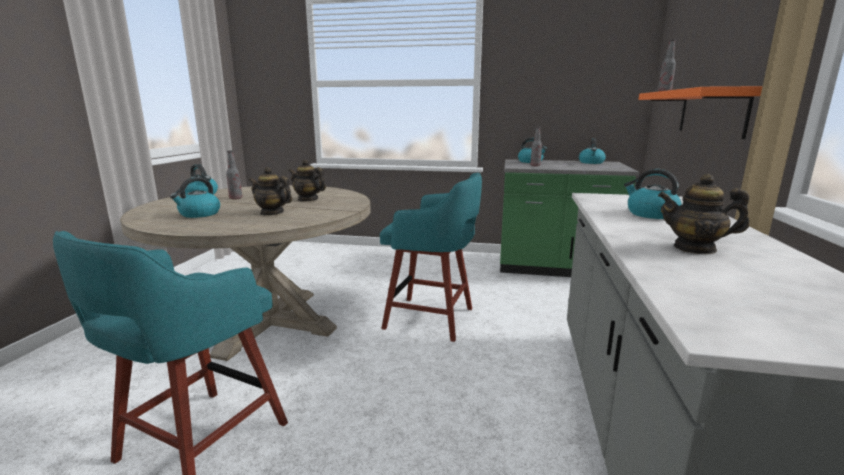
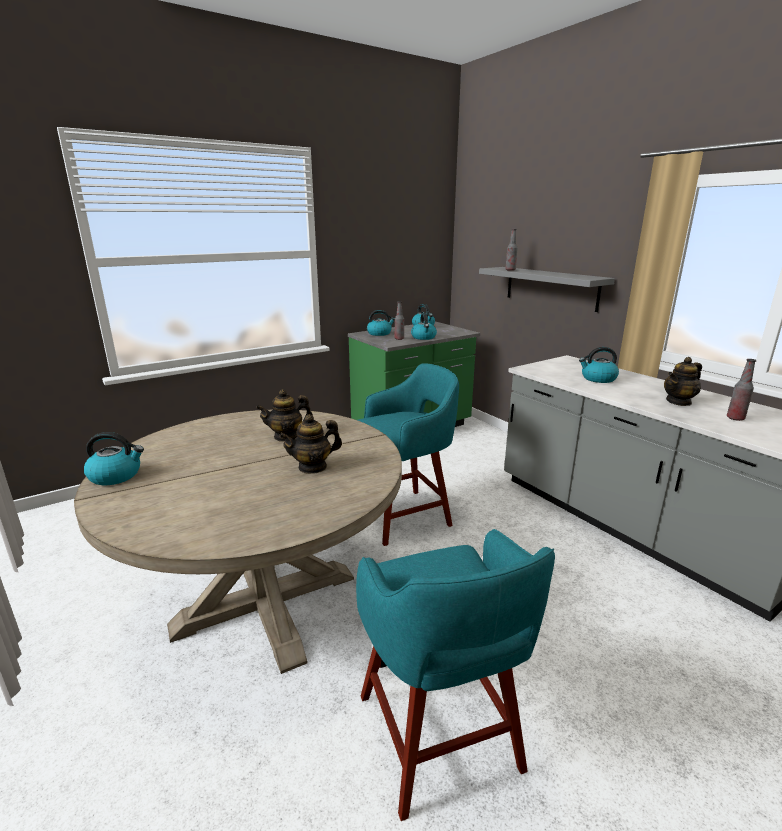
camera: 45 degrees left, 5 degrees up
(199, 214) = (238, 502): kettle -> kettle (424, 337)
(236, 198) = (194, 464): bottle -> bottle (735, 418)
(711, 112) = (551, 288): orange shelf -> grey shelf

